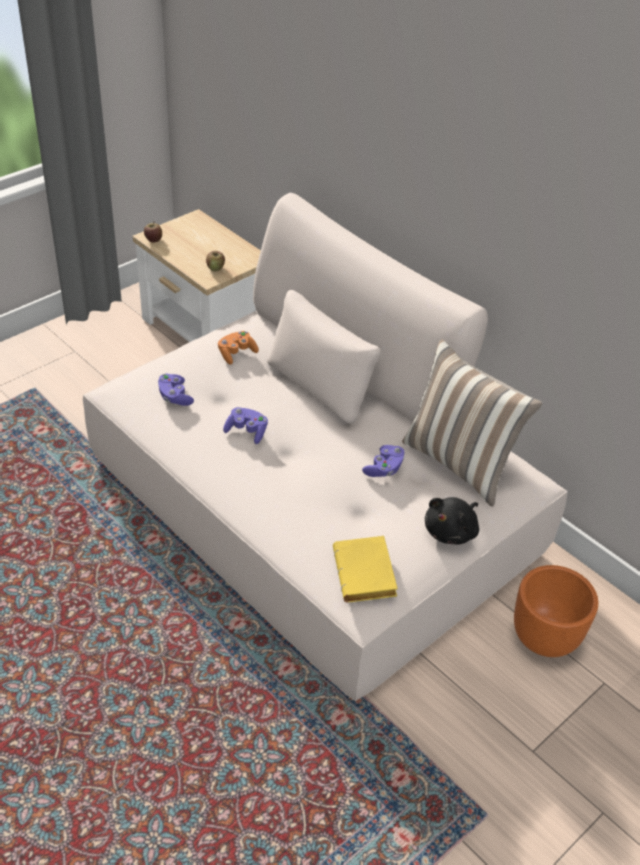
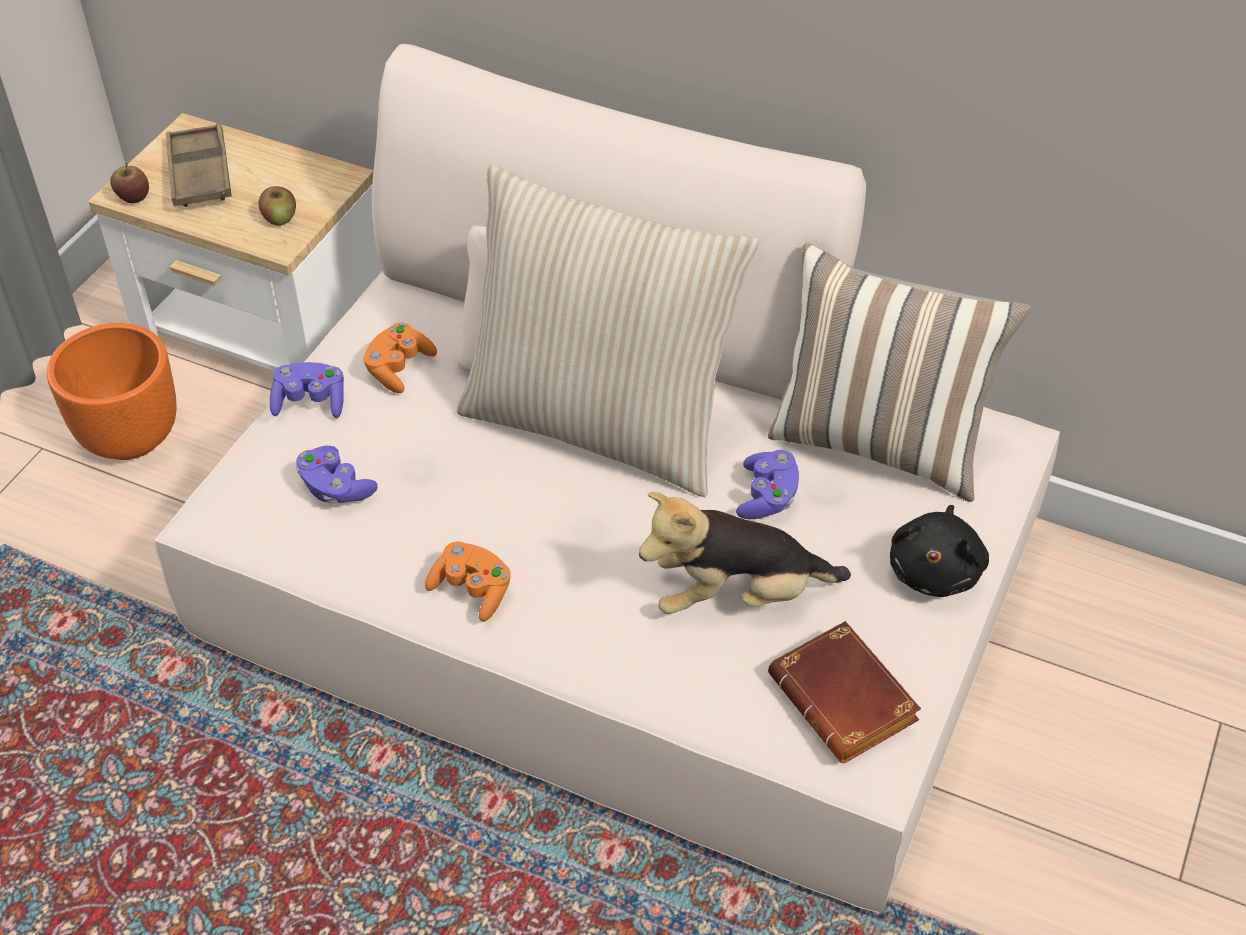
camera: 20 degrees left, 5 degrees up
(190, 238) = (200, 173): none -> brown tray
(212, 463) = (472, 591): none -> orange game controller
(247, 432) = (500, 510): purple game controller -> purple game controller (310, 402)
(320, 409) = (599, 424): none -> beige pillow
(341, 509) = (736, 596): none -> plush toy
(367, 575) = (848, 701): yellow book -> brown book
(545, 639) = (1100, 683): orange planter -> orange planter (132, 437)

